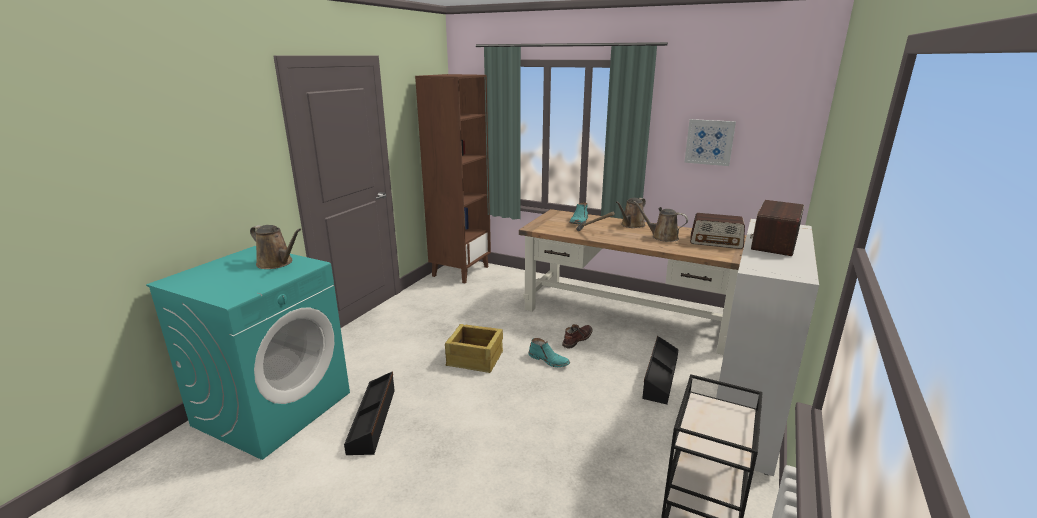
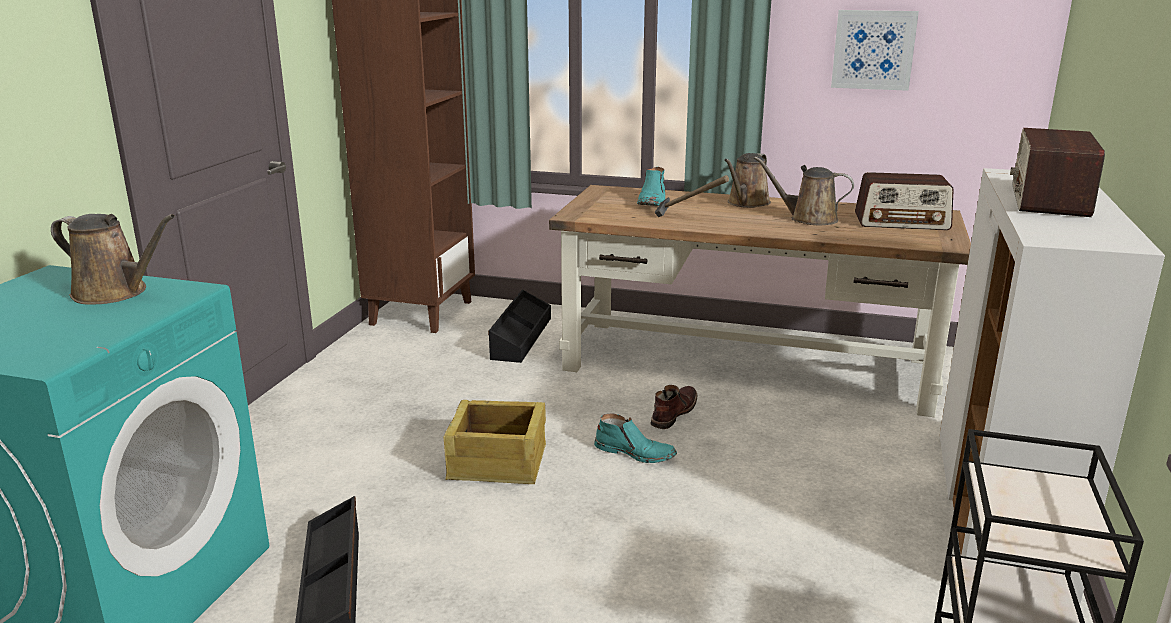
camera: 10 degrees left, 0 degrees up
(659, 376) = (836, 462): black storage box -> black storage box (520, 337)

